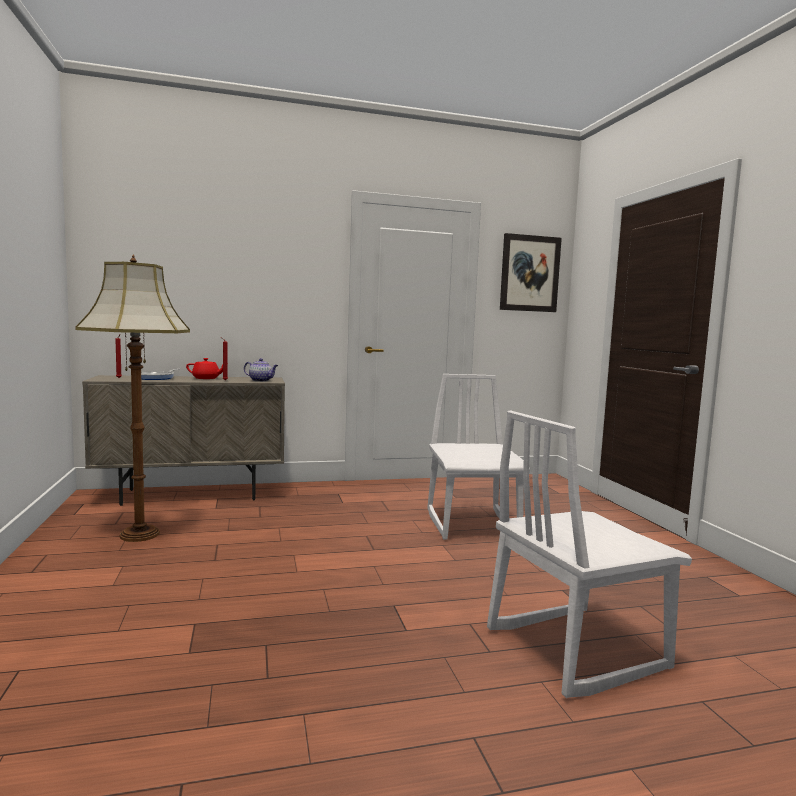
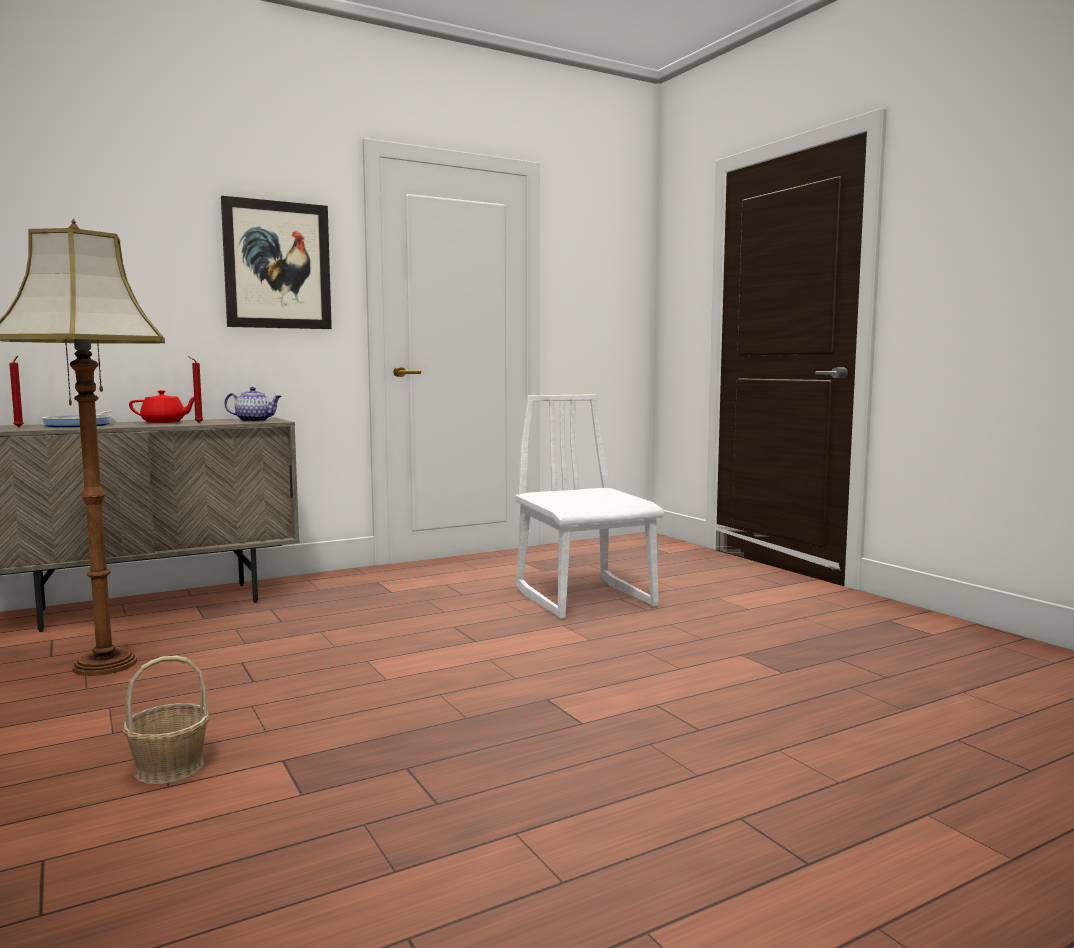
camera: 15 degrees left, 0 degrees up
(126, 617) = (169, 768): none -> basket
(529, 273) = (605, 262): picture -> picture (277, 265)
(574, 648) = (793, 711): white chair -> none

